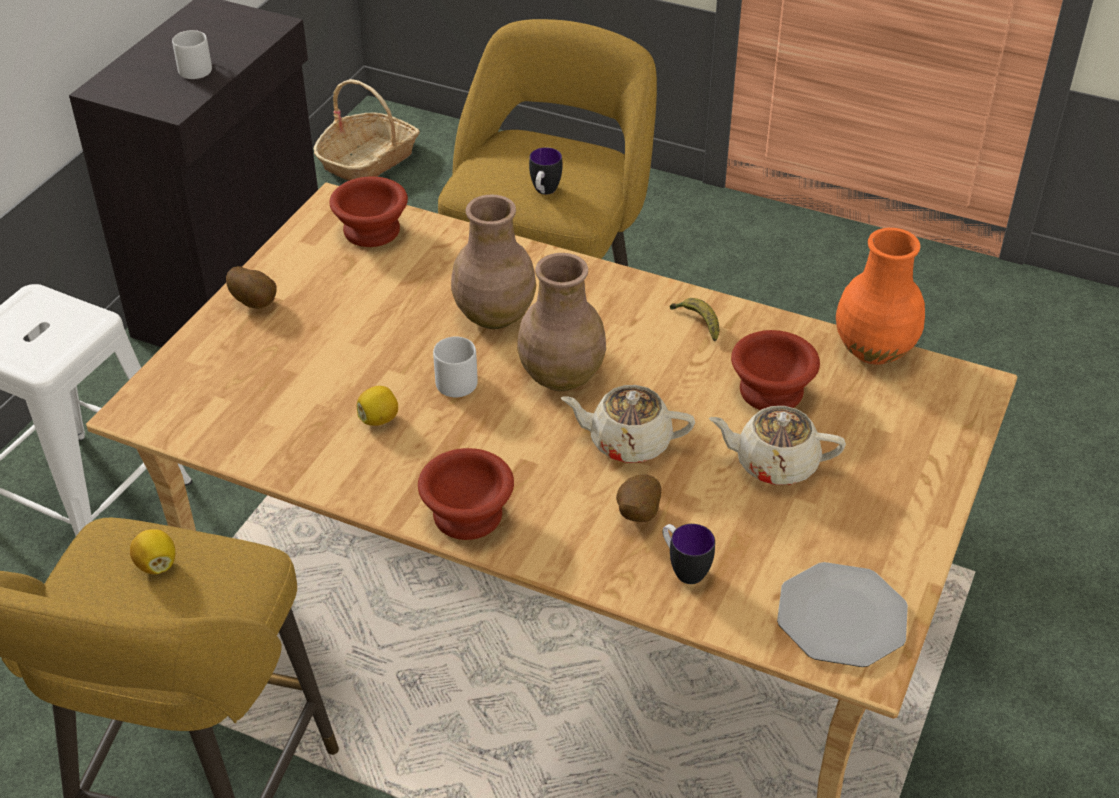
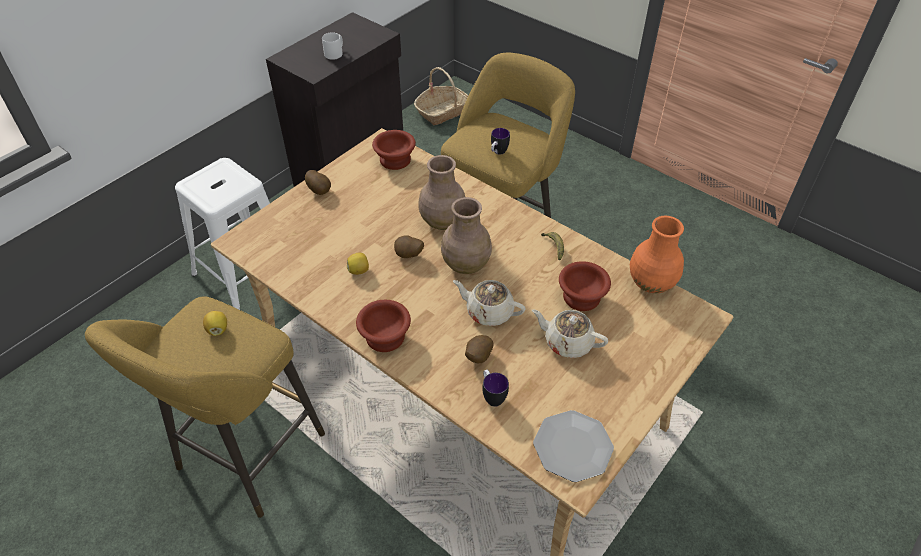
camera: 15 degrees right, 5 degrees up
(457, 380) = (409, 256): grey mug -> potato

